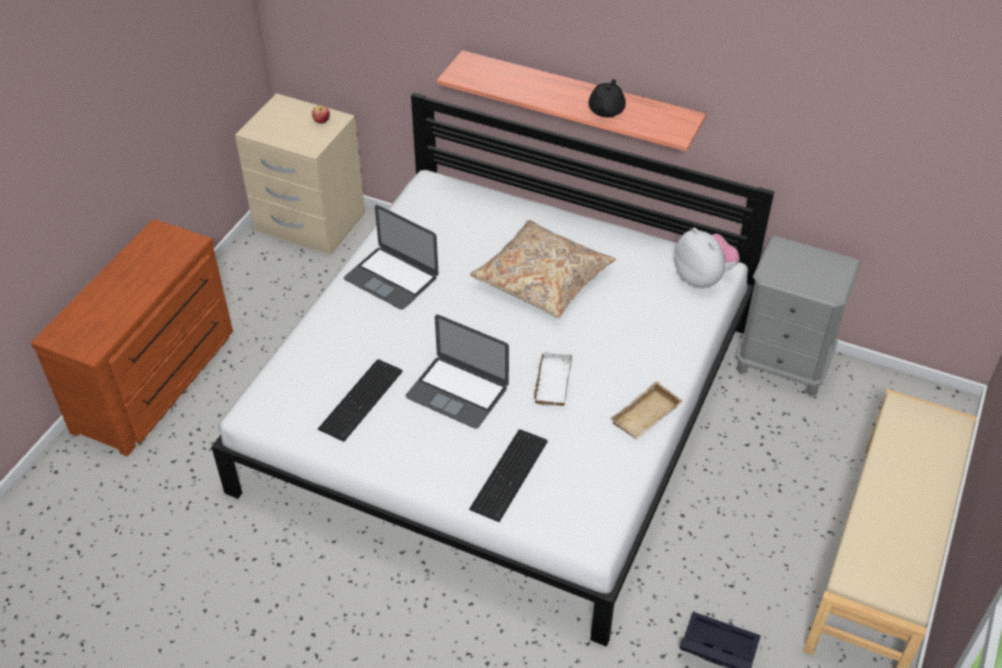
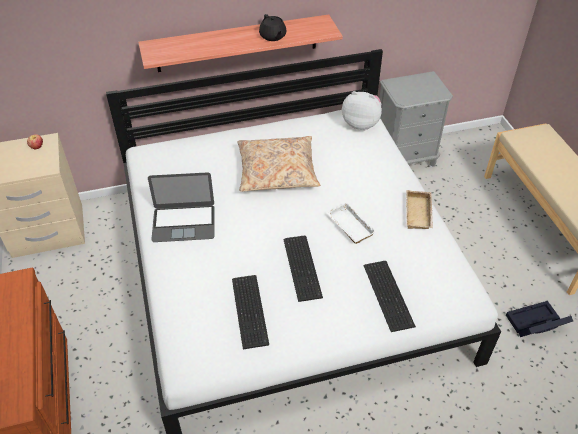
camera: 40 degrees left, 0 degrees up
(457, 392) = (303, 266): laptop -> keyboard

